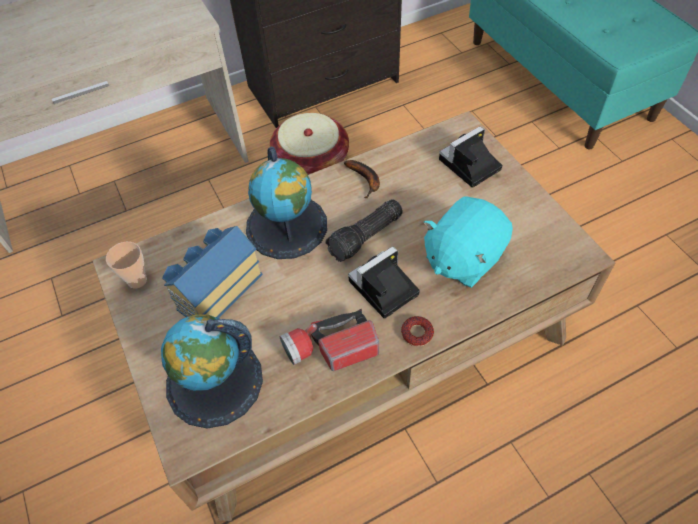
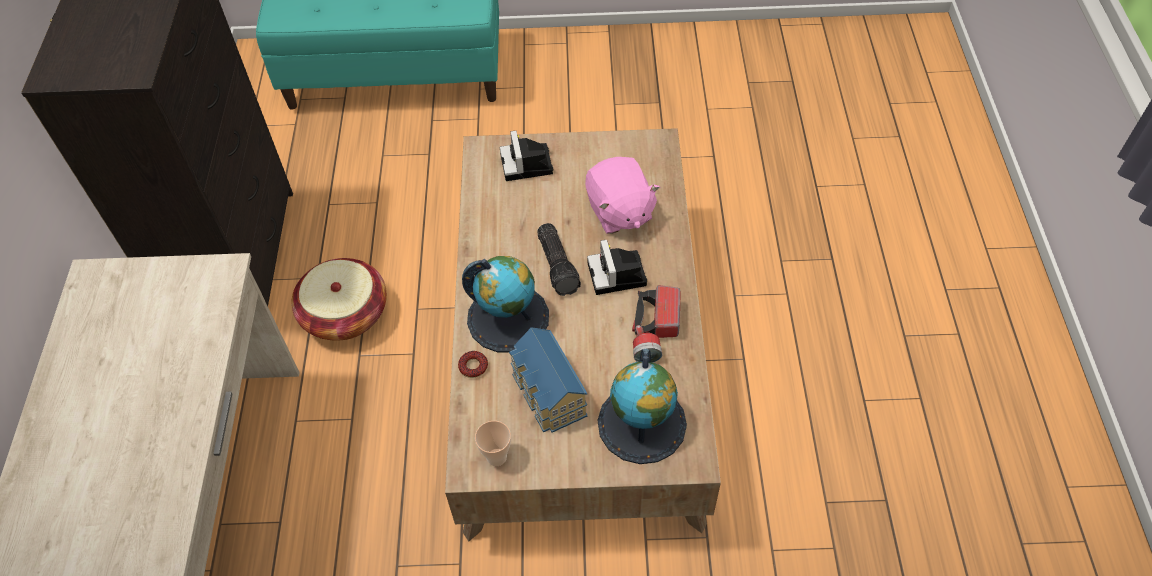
camera: 65 degrees left, 0 degrees up
(366, 180) = (494, 240): banana -> none
(417, 333) = (672, 270): donut -> donut (473, 366)
(463, 258) = (619, 212): turquoise plush toy -> pink plush toy

